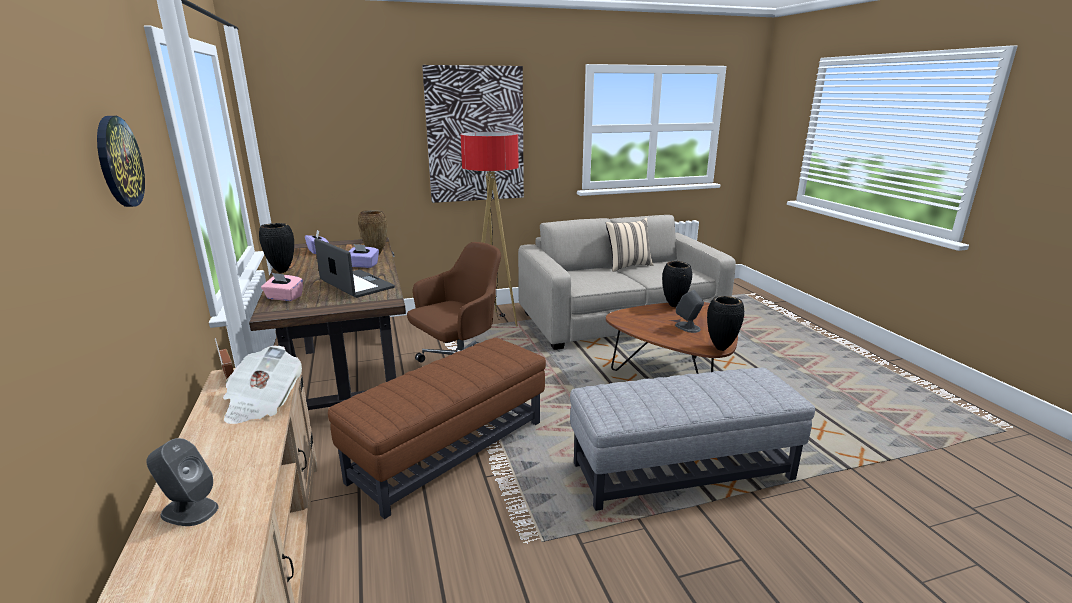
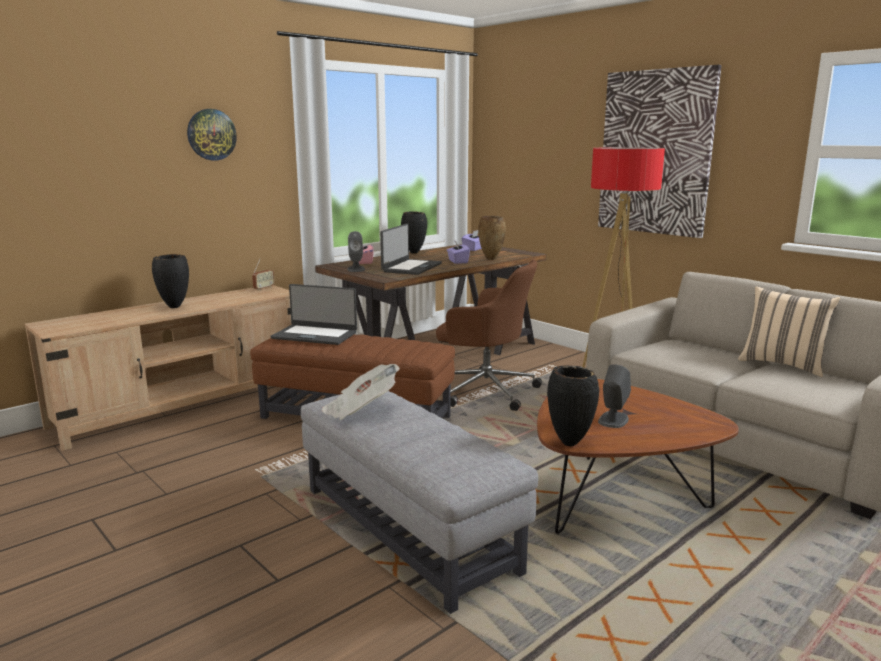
camera: 65 degrees right, 5 degrees down
(189, 510) = (126, 312): grey speaker -> grey speaker (356, 269)
(263, 403) = (237, 299): newspaper -> newspaper (360, 410)
(402, 389) = (315, 335): none -> laptop
(674, 306) = (679, 406): black vase -> black vase (174, 307)

